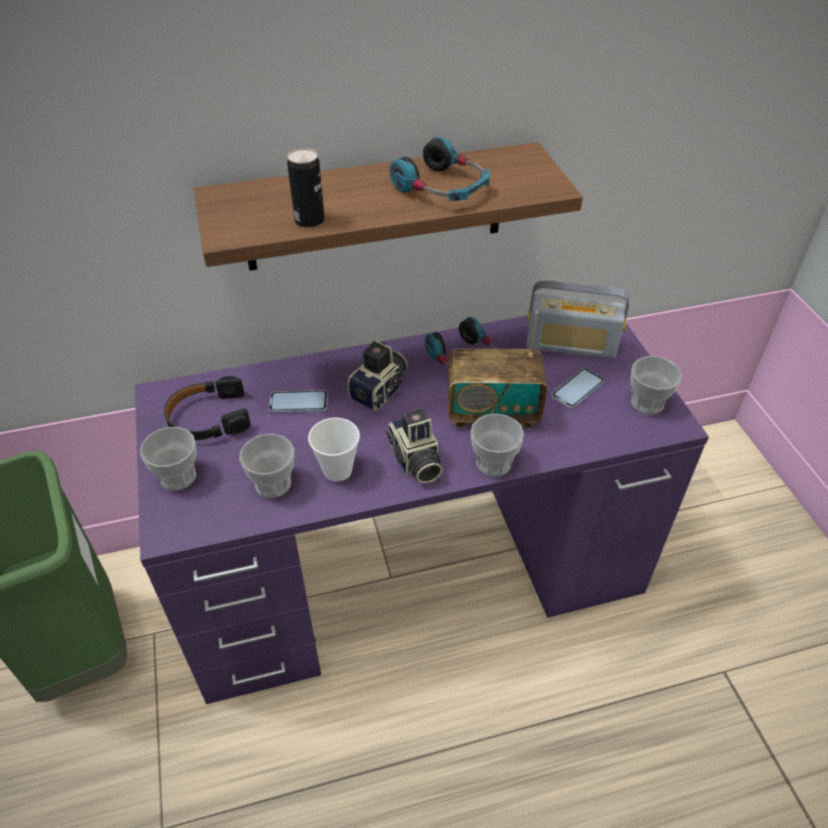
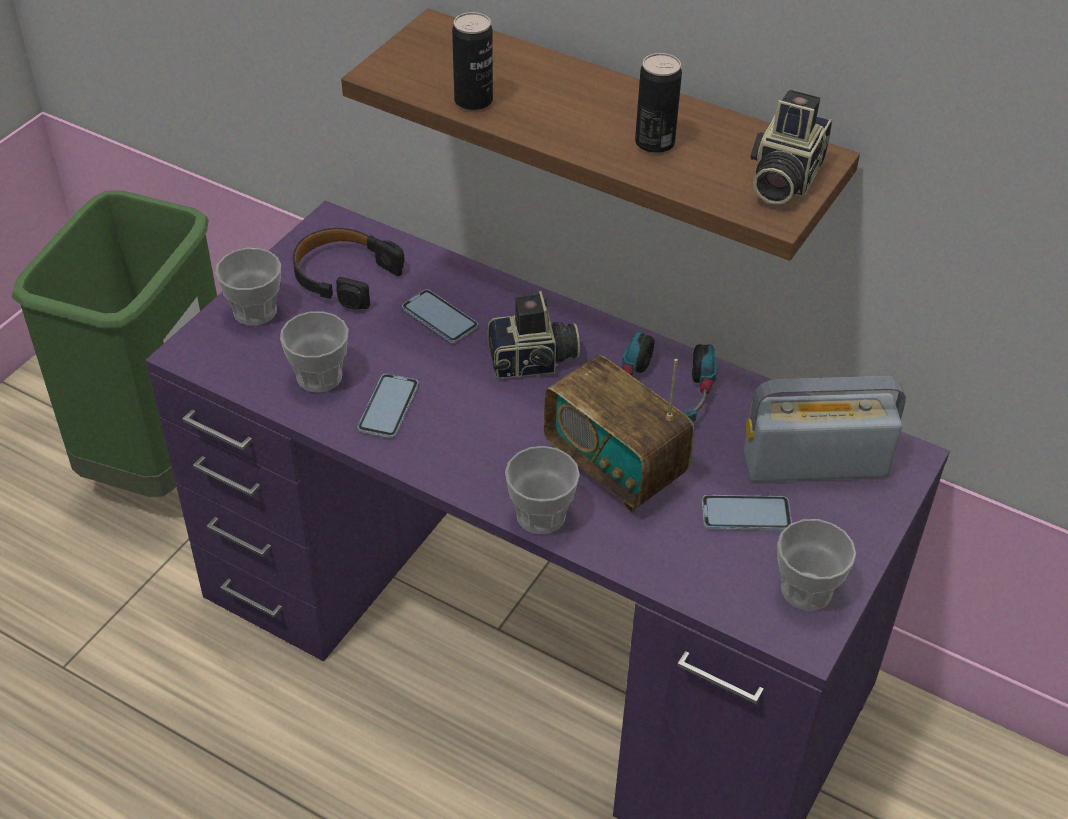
camera: 45 degrees right, 0 degrees up
(337, 470) = (388, 407): cup -> phone
(414, 461) = (468, 453): camera -> camera (782, 178)
(442, 188) = (654, 143): headphones -> can
(571, 345) = (814, 464): radio -> radio turned 120 degrees clockwise

